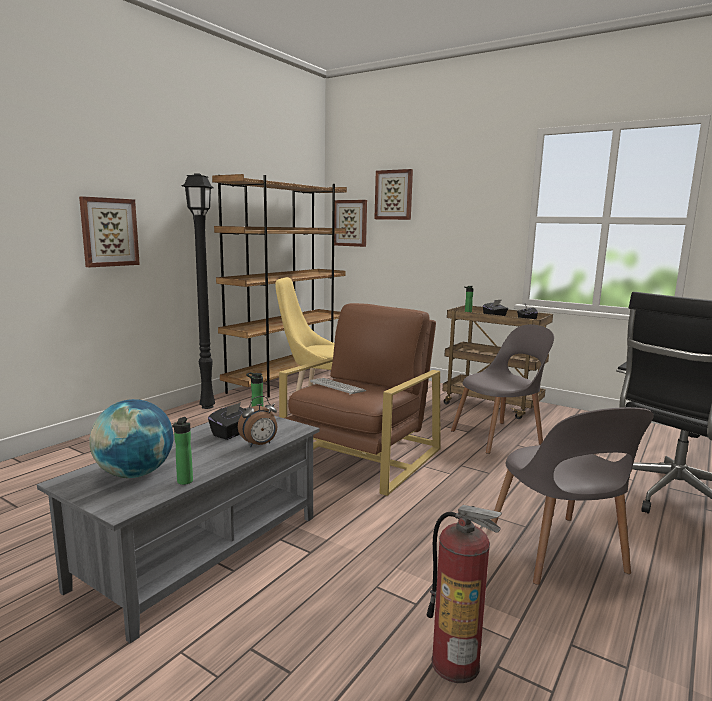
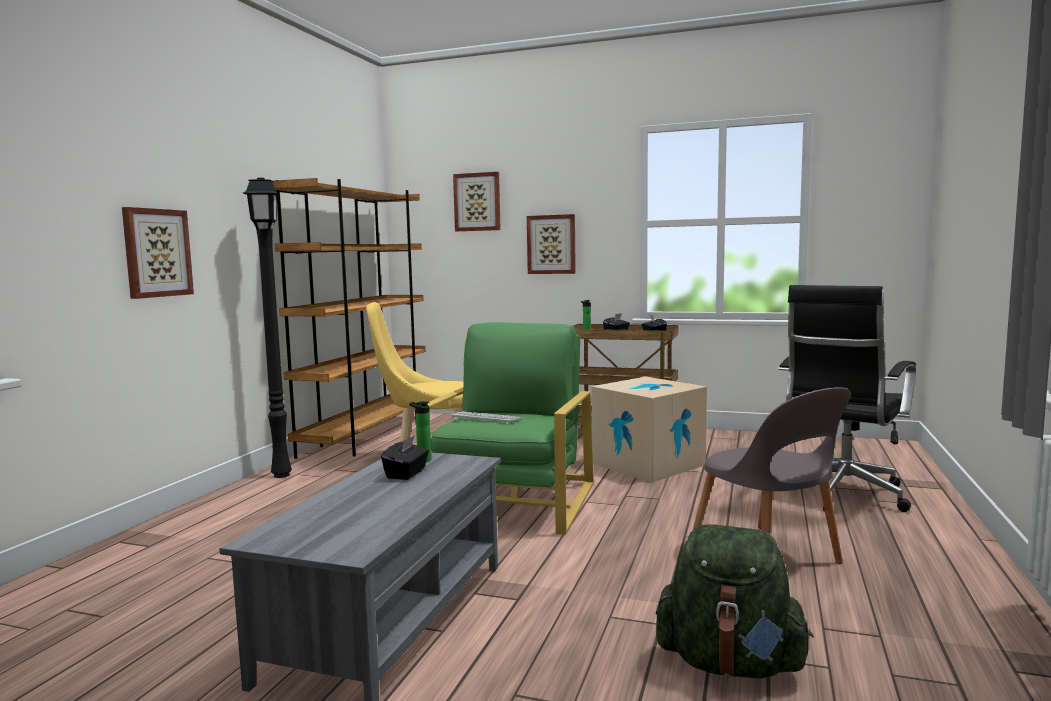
camera: 15 degrees left, 5 degrees down
(135, 474) = (333, 522): globe -> none
(184, 482) = (401, 522): bottle -> none
(259, 445) = (450, 479): alarm clock -> none
(350, 223) = (423, 237): picture -> picture (551, 244)
(362, 457) = (512, 502): brown armchair -> green armchair
(456, 663) = (730, 664): fire extinguisher -> green backpack
(499, 437) = (648, 464): grey chair -> cardboard box

